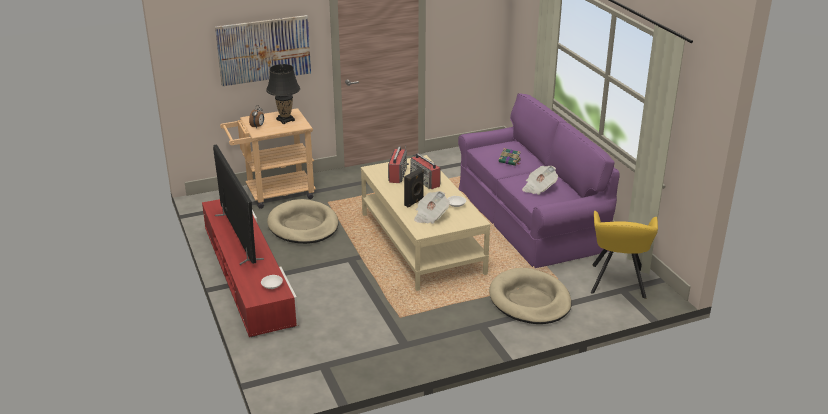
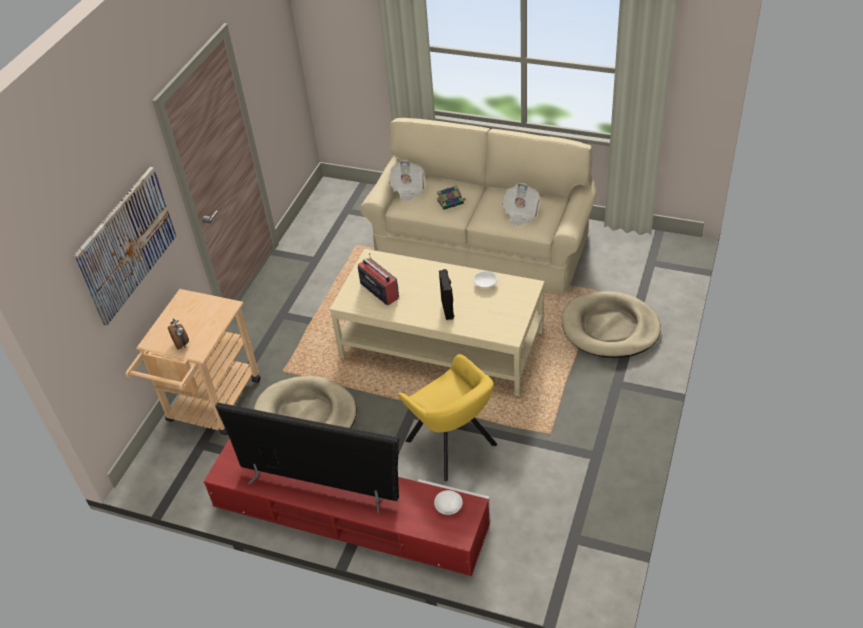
camera: 45 degrees left, 15 degrees up
(285, 120) = (197, 313): black table lamp -> none
(425, 181) = (416, 279): radio -> none
(430, 216) = (487, 313): newspaper -> newspaper (408, 189)
(529, 218) = (482, 247): purple sofa -> beige sofa
(617, 283) = (638, 259): yellow armchair -> yellow armchair (453, 446)

